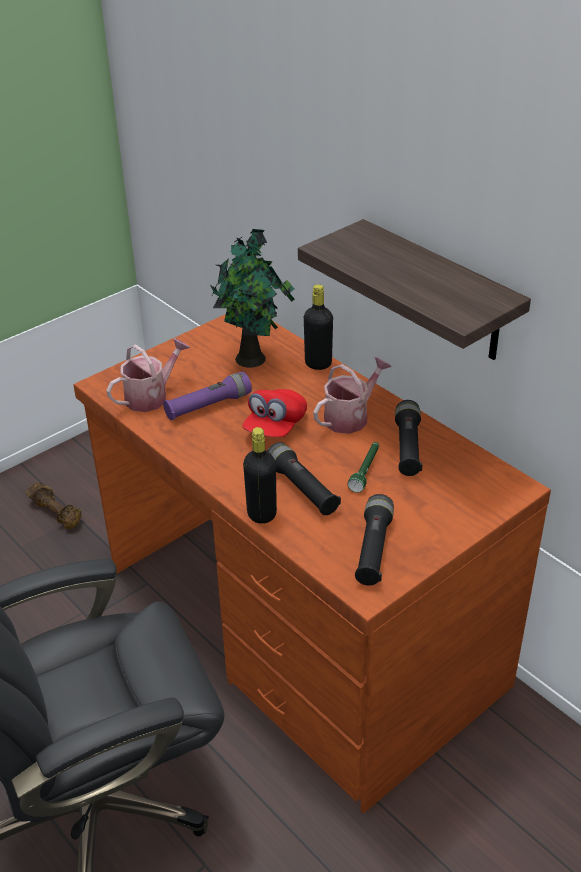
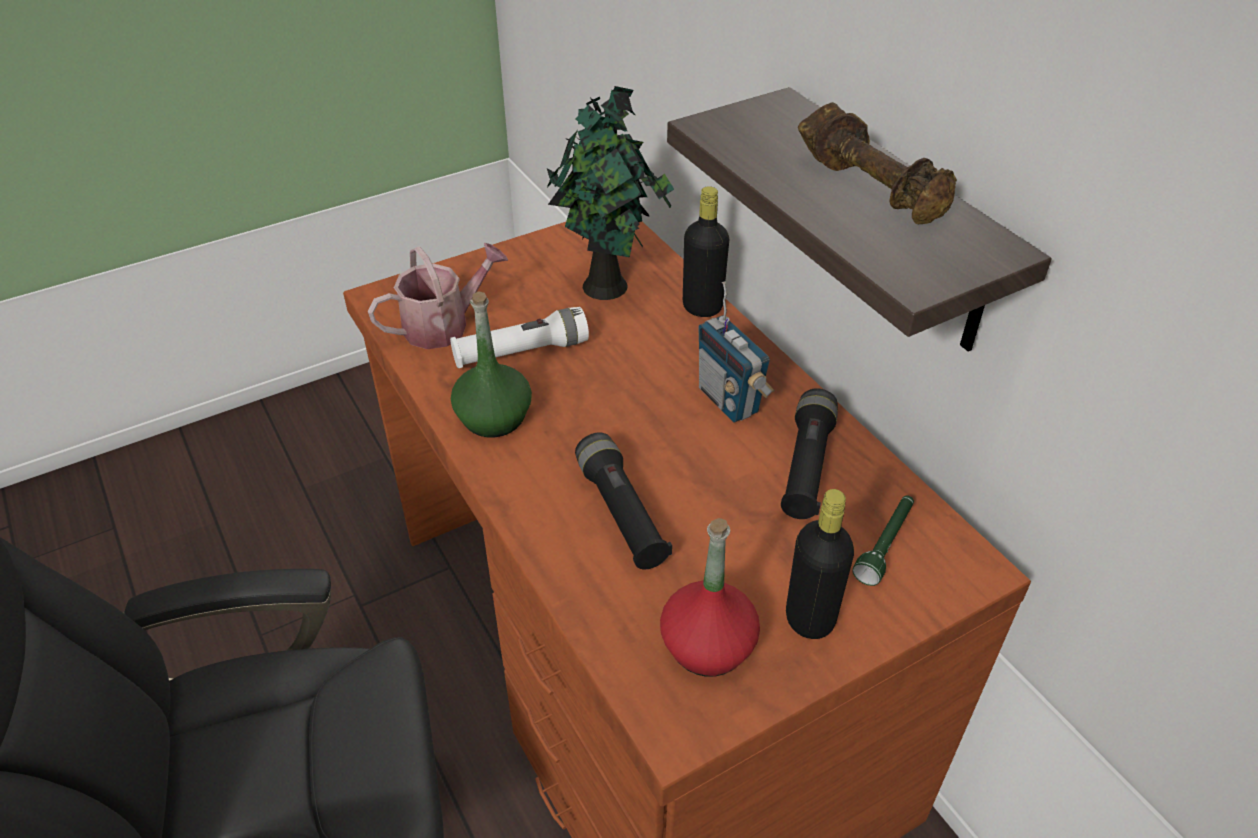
camera: 10 degrees right, 5 degrees up
(56, 513) = (361, 448): brown dumbbell -> brown dumbbell (873, 188)
(204, 446) = (494, 418): none -> green bottle
(208, 406) = (521, 352): purple flashlight -> white flashlight
(262, 514) = (545, 549): black bottle -> black bottle (810, 619)
(275, 426) = (610, 400): red cap -> none
(350, 417) = (729, 401): watering can -> radio
(365, 471) = (729, 498): green flashlight -> green flashlight (885, 545)
(373, 549) = (707, 646): black flashlight -> red bottle

